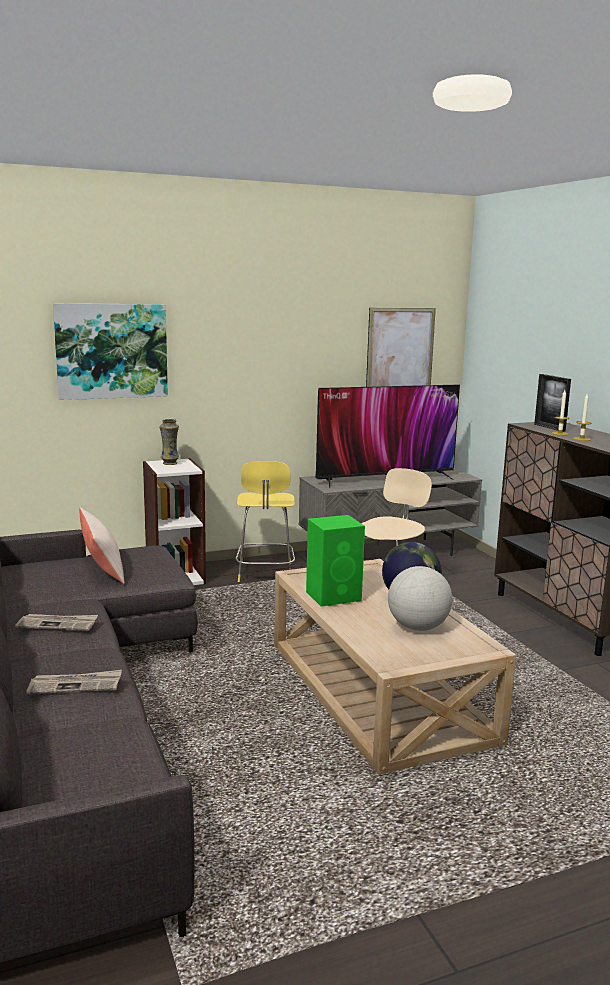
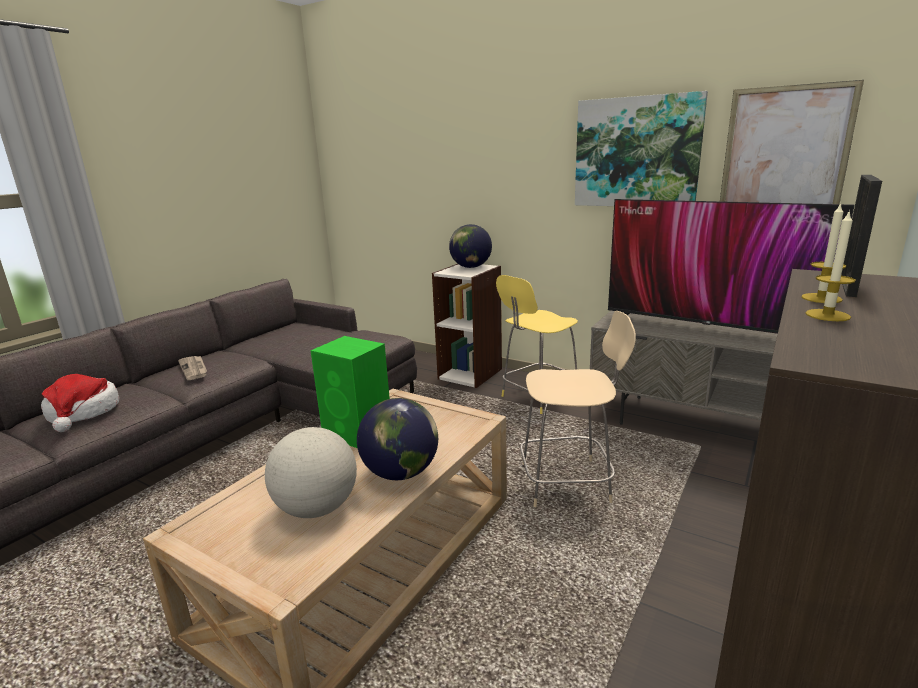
camera: 55 degrees right, 5 degrees up
(75, 685) = (83, 413): newspaper -> hat
(102, 566) = (325, 340): beige pillow -> none
(111, 351) = (439, 156): picture -> picture (636, 152)
(170, 463) = (470, 267): vase -> globe

